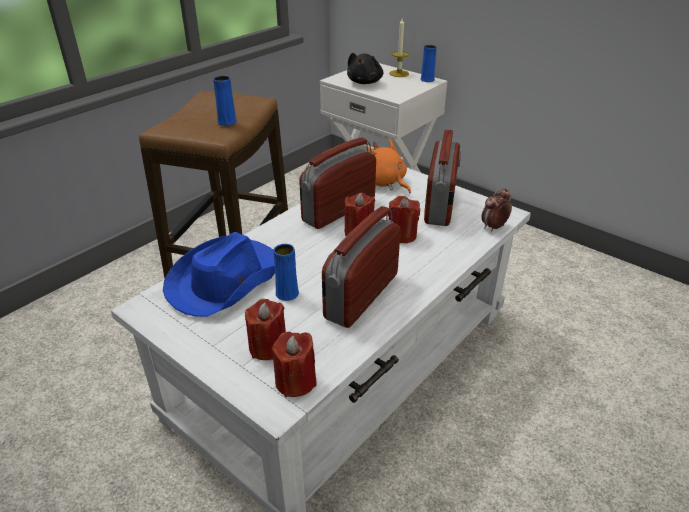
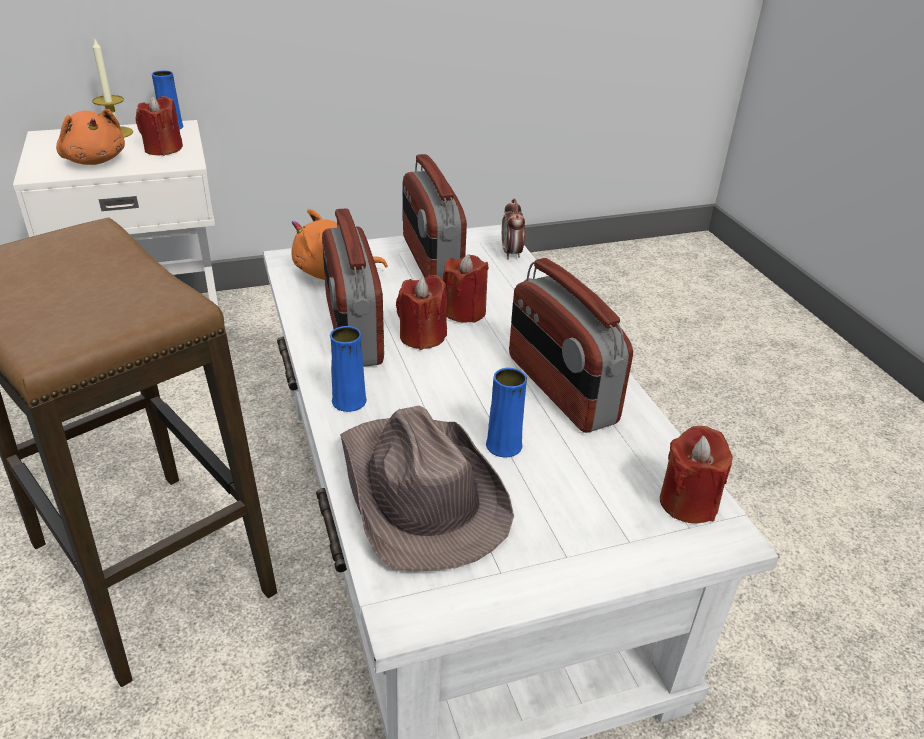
camera: 60 degrees left, 0 degrees up
(225, 280) = (419, 493): blue hat -> brown hat
(227, 122) = (126, 279): blue vase -> blue vase (349, 401)
(268, 347) = (606, 503): red candle -> red candle (163, 149)
(365, 82) = (95, 160): black plush toy -> orange plush toy
(440, 205) = (430, 262): radio -> radio turned 150 degrees counterclockwise

